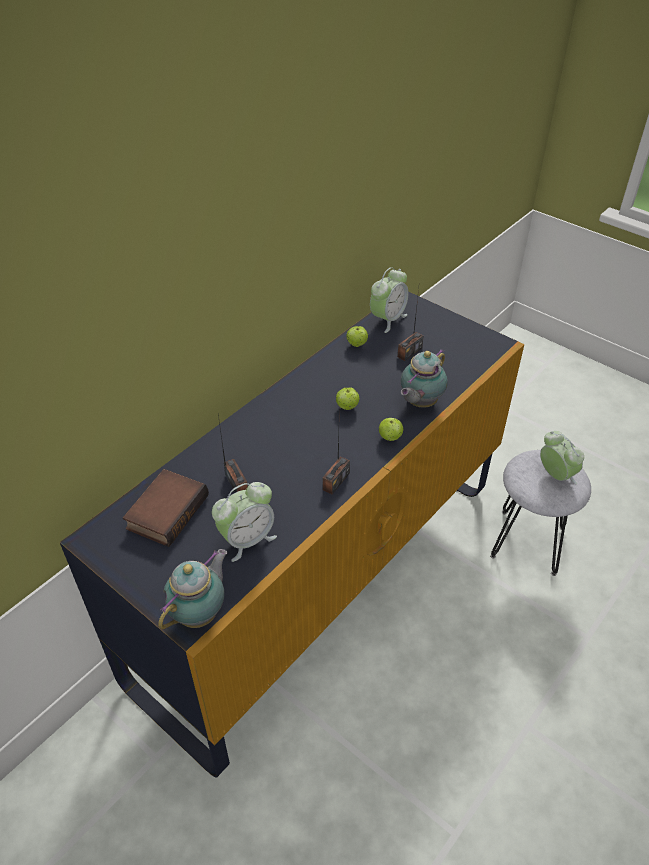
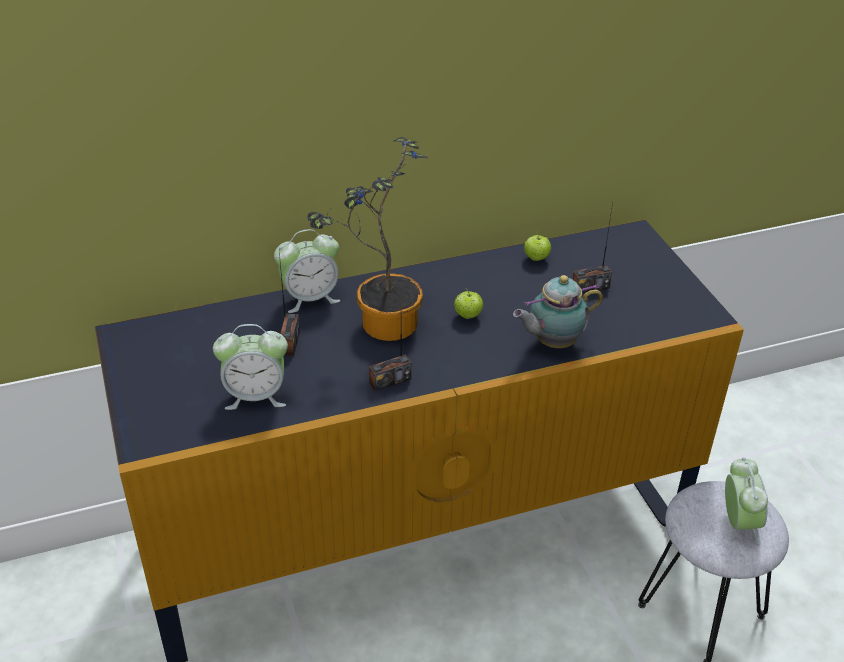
camera: 30 degrees right, 5 degrees down
(166, 511) = (205, 339): book -> none
(200, 613) = (158, 439): teapot -> none
(291, 439) = (380, 324): none -> potted plant
(387, 319) = (596, 245): alarm clock -> alarm clock (310, 298)
(390, 437) = (487, 363): apple -> none

